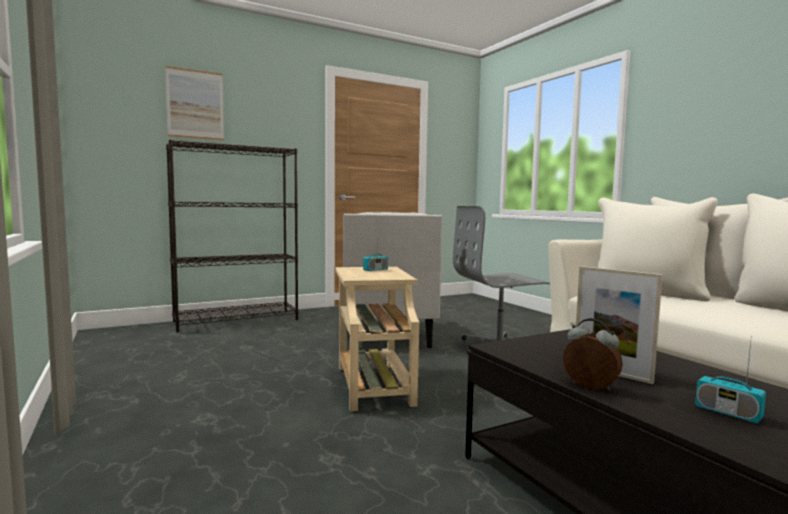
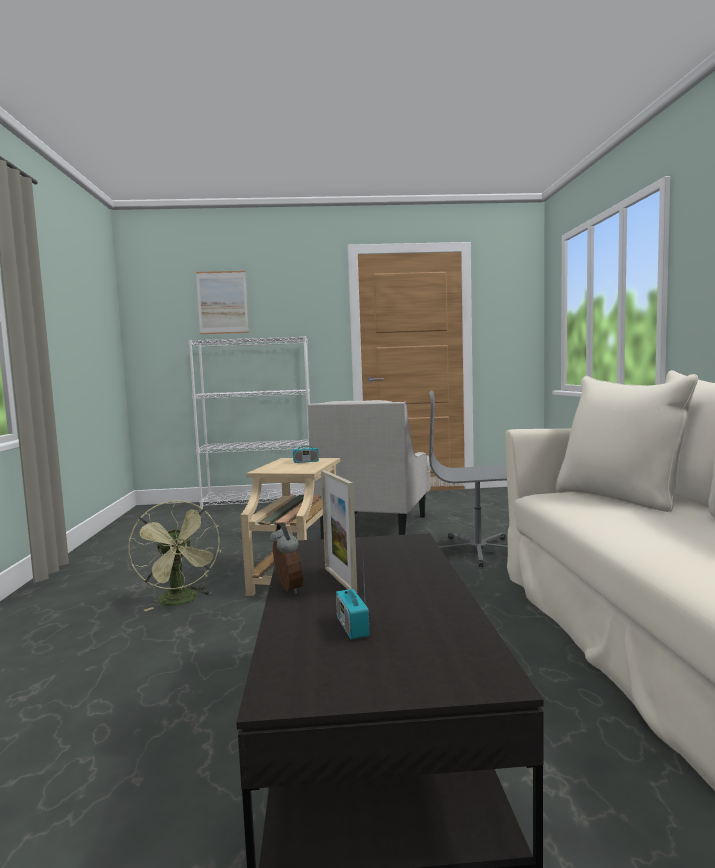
camera: 25 degrees right, 0 degrees up
(237, 320) = (260, 504): black bookcase -> white bookcase
(285, 428) = (181, 602): none -> green fan

